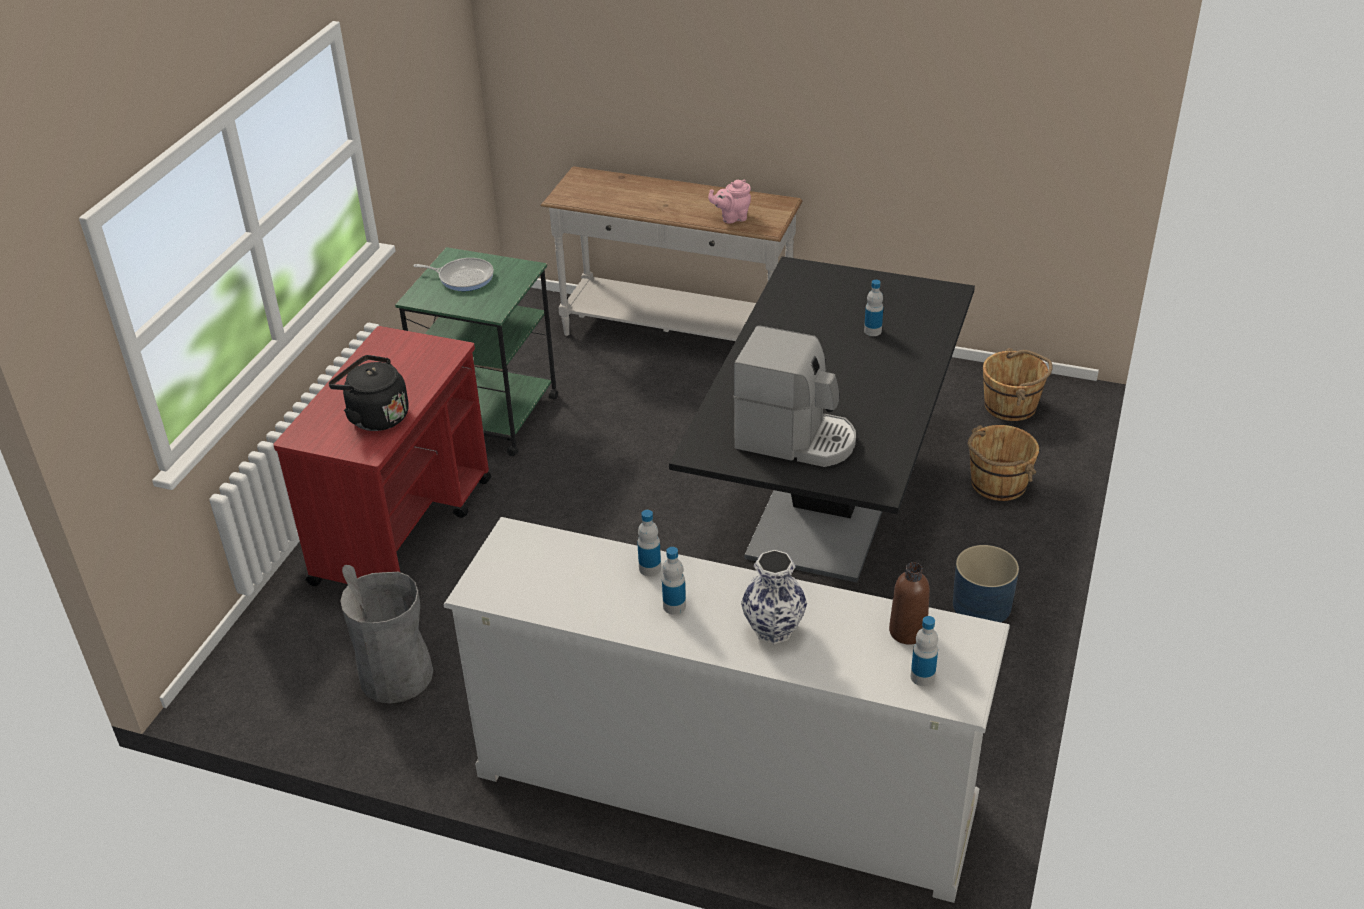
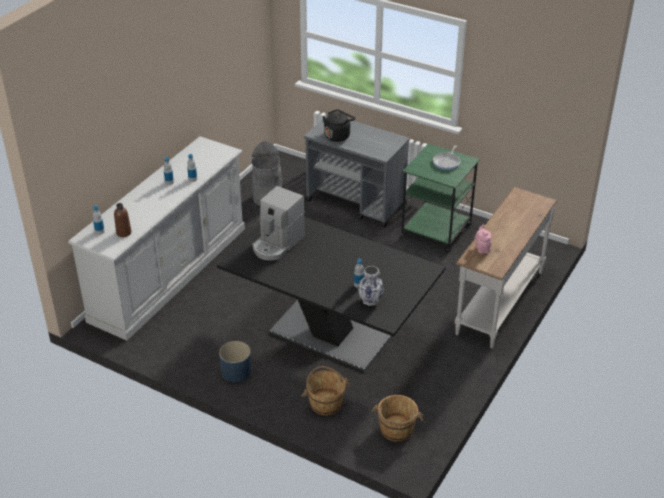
camera: 100 degrees right, 0 degrees up
(404, 529) = (356, 203): red cart -> grey cart
(774, 630) = (143, 202): vase -> vase (370, 300)

